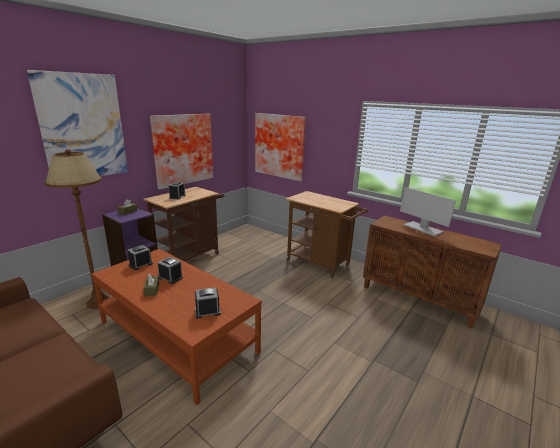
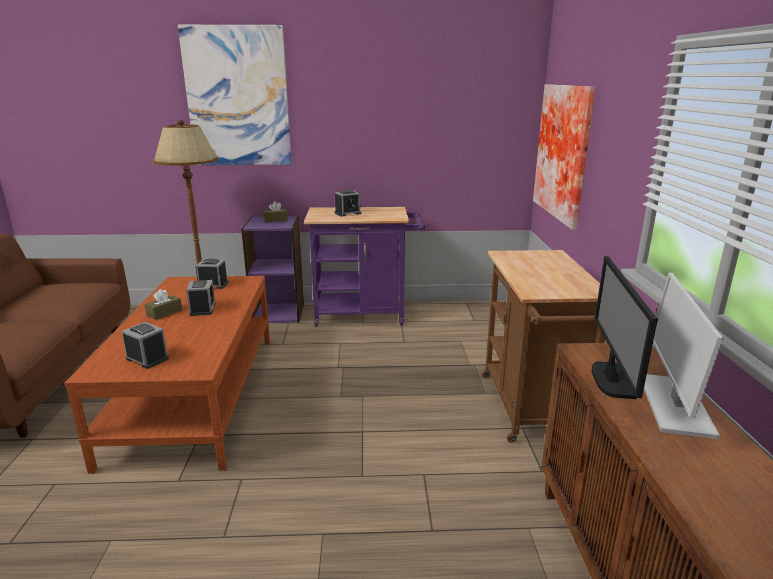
camera: 50 degrees right, 0 degrees up
(182, 149) = (388, 142): picture -> none
(190, 256) = (366, 315): brown cart -> purple cart
(401, 229) = (610, 380): none -> monitor

